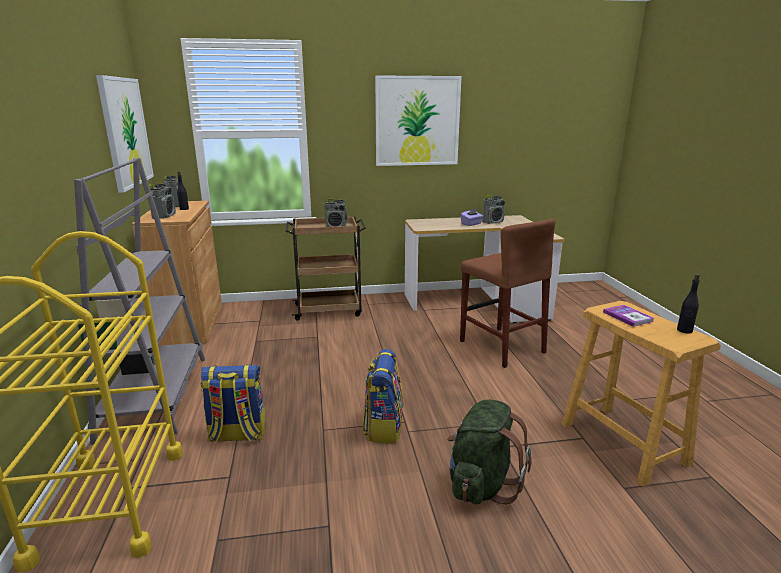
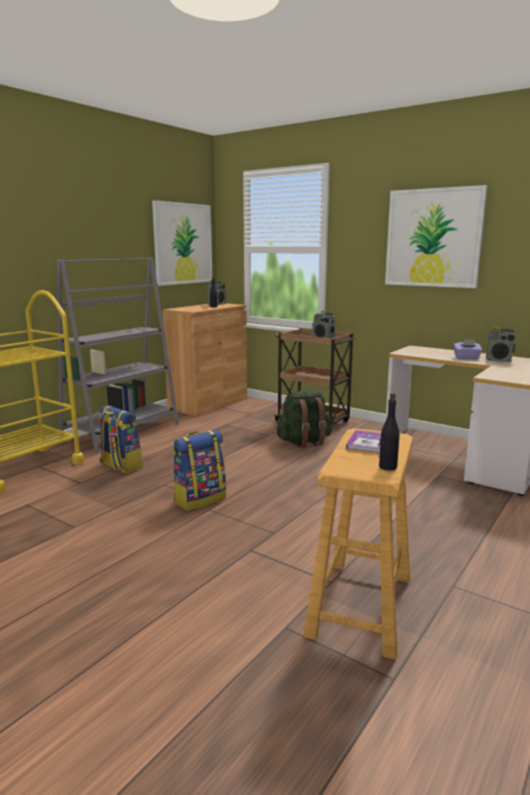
camera: 45 degrees right, 5 degrees down
(164, 216) = (189, 308): radio -> none
(481, 484) = (188, 559): green backpack -> green backpack (304, 442)
(501, 346) = (410, 494): brown stool -> none

